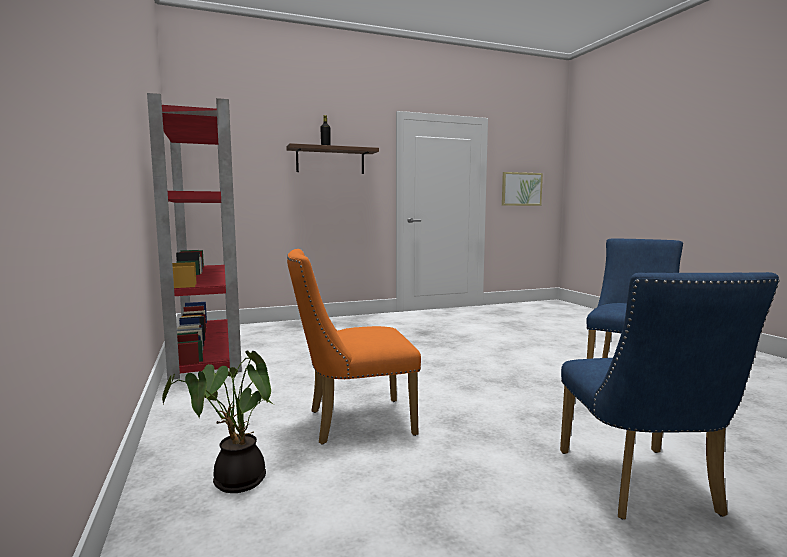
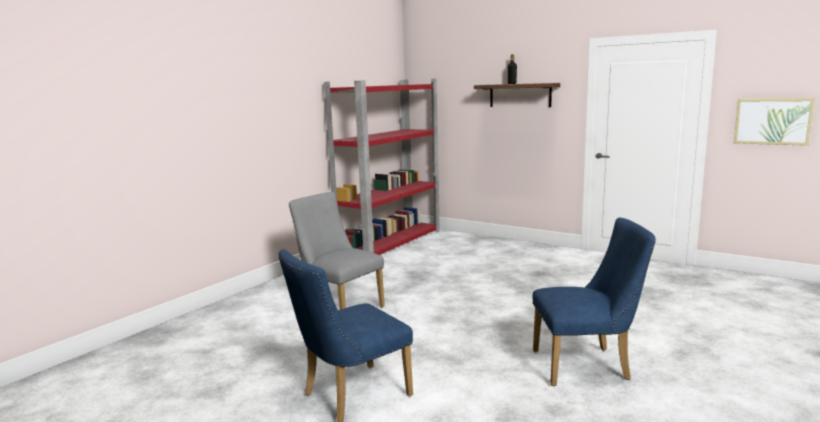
camera: 55 degrees right, 5 degrees up
(235, 482) = (256, 308): potted plant -> none
(352, 422) = (340, 307): orange chair -> grey chair

